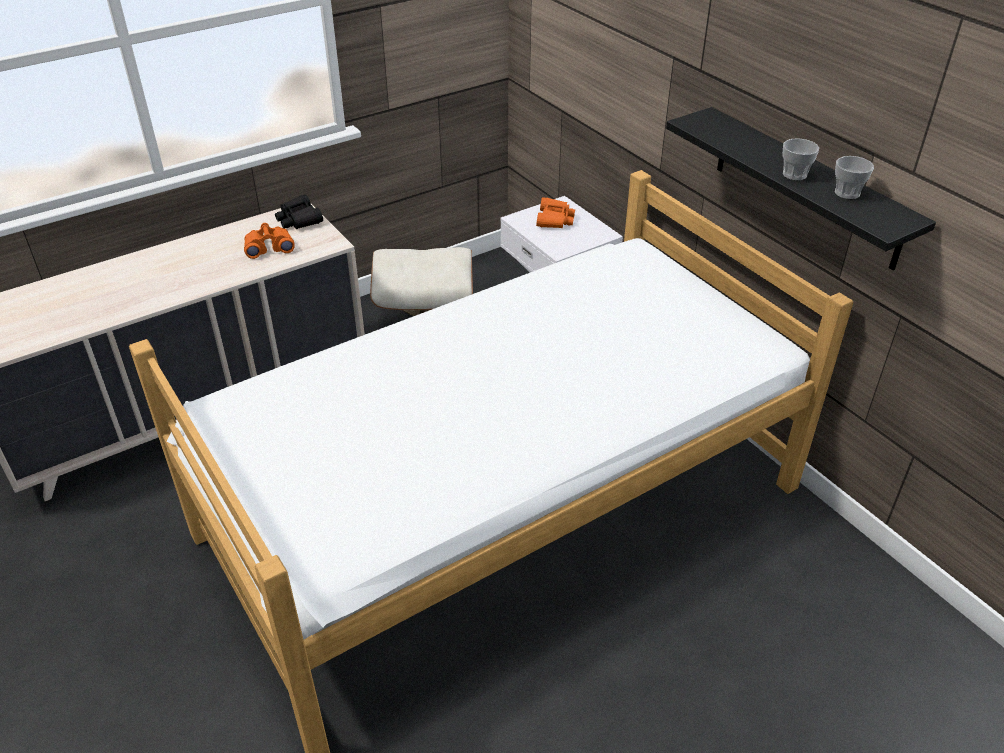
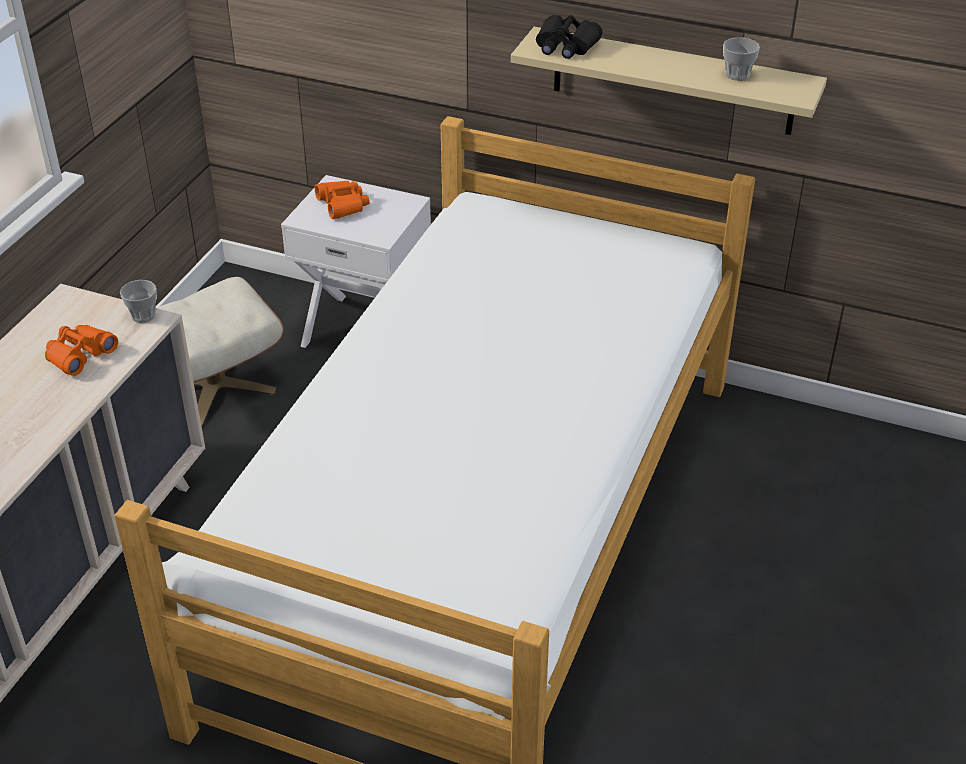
camera: 35 degrees left, 0 degrees up
(299, 219) = (78, 309): black binoculars -> black binoculars (565, 46)
(794, 174) = (679, 72): cup -> cup (143, 315)
(806, 187) = (672, 81): black shelf -> beige shelf

